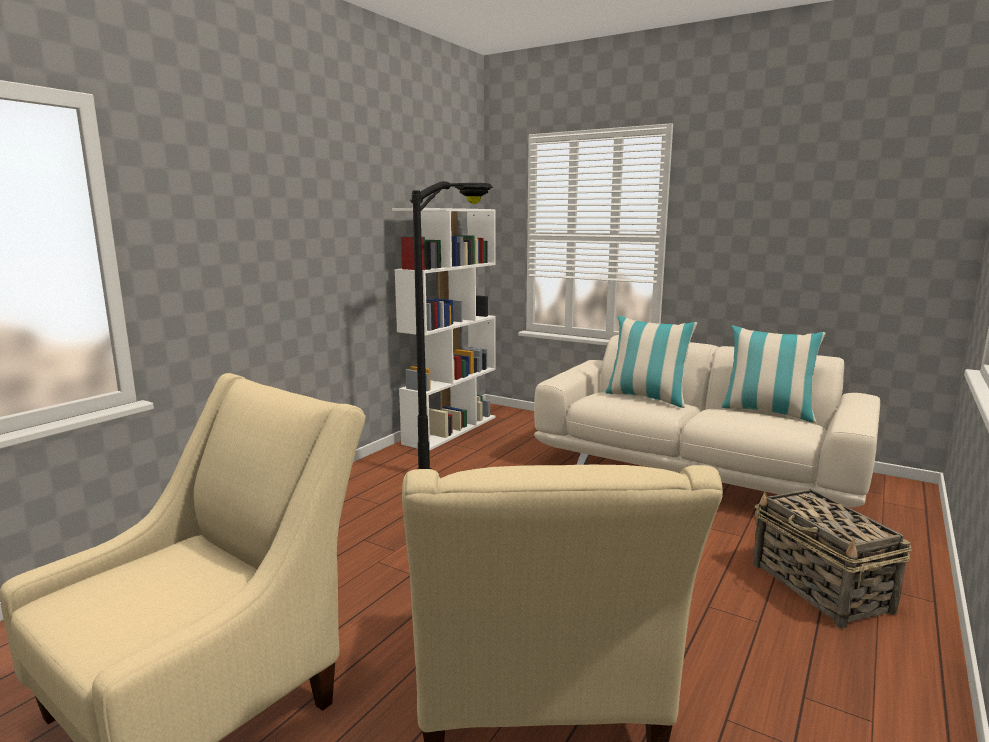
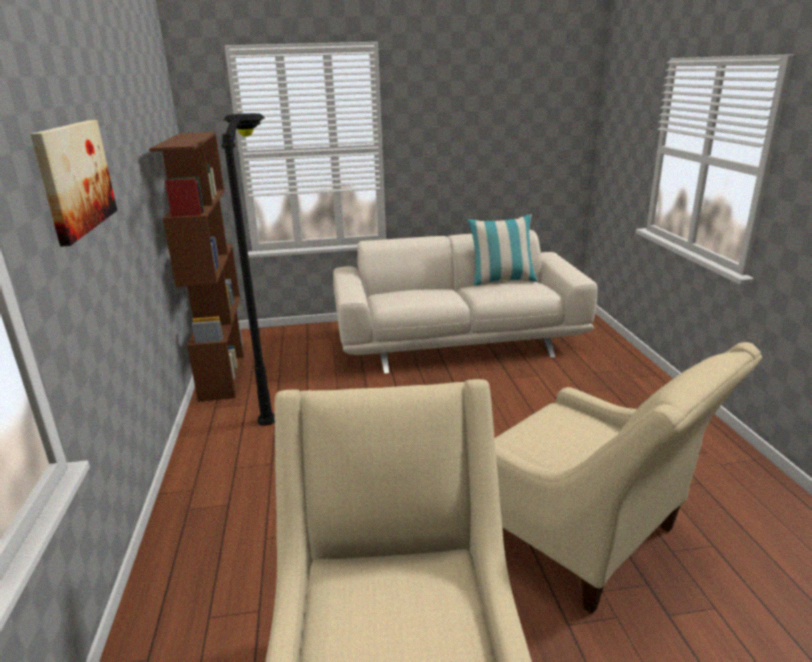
camera: 40 degrees left, 10 degrees up
(253, 204) = (75, 178): none -> picture
(451, 430) = (224, 369): white bookcase -> brown bookcase
(647, 398) = (421, 292): pillow -> none
(820, 588) = (609, 391): basket -> none

